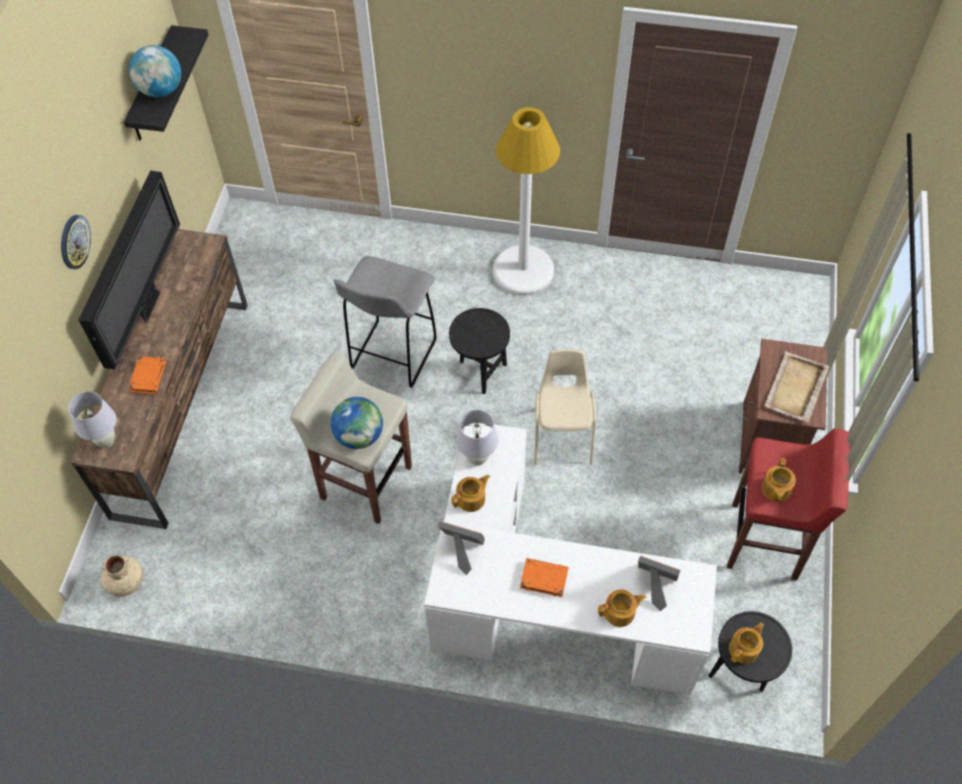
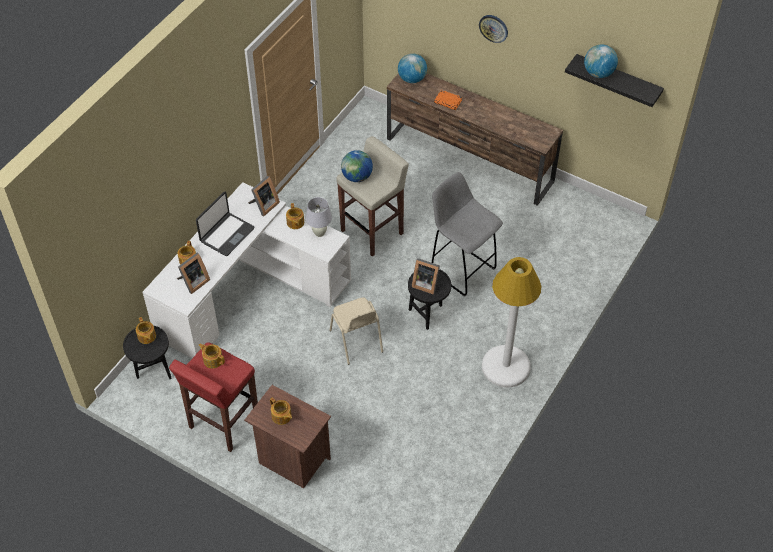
camera: 110 degrees right, 5 degrees down
(106, 441) = (412, 79): white table lamp -> globe
(126, 582) = (362, 118): beige vase -> none
(149, 304) = (503, 110): television -> none
(481, 336) = (425, 283): none -> picture frame
(543, 579) = (226, 234): orange book -> laptop
(562, 435) = (356, 341): beige chair -> beige chair turned 45 degrees clockwise
(795, 388) = (281, 416): beige tray -> teapot

